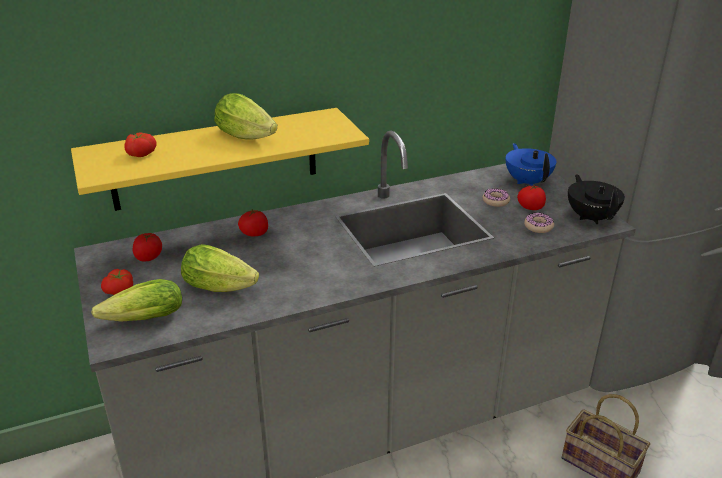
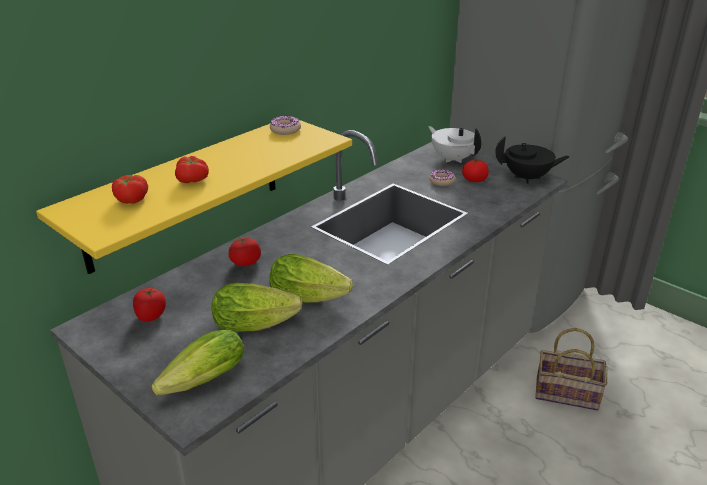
camera: 25 degrees left, 0 degrees up
(120, 291) = (150, 360): tomato -> tomato (193, 180)
(248, 136) = (232, 159): lettuce -> lettuce (312, 297)
(527, 181) = (452, 159): blue teapot -> white teapot
(538, 227) = (494, 195): donut -> donut (285, 130)
(591, 217) = (527, 178): black teapot -> black teapot turned 135 degrees clockwise

